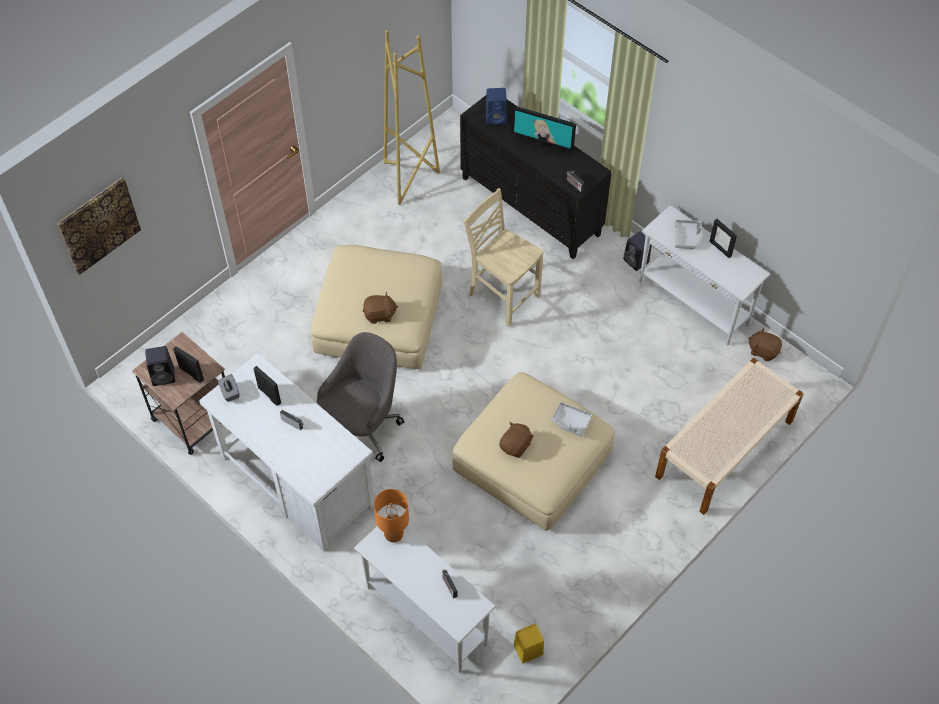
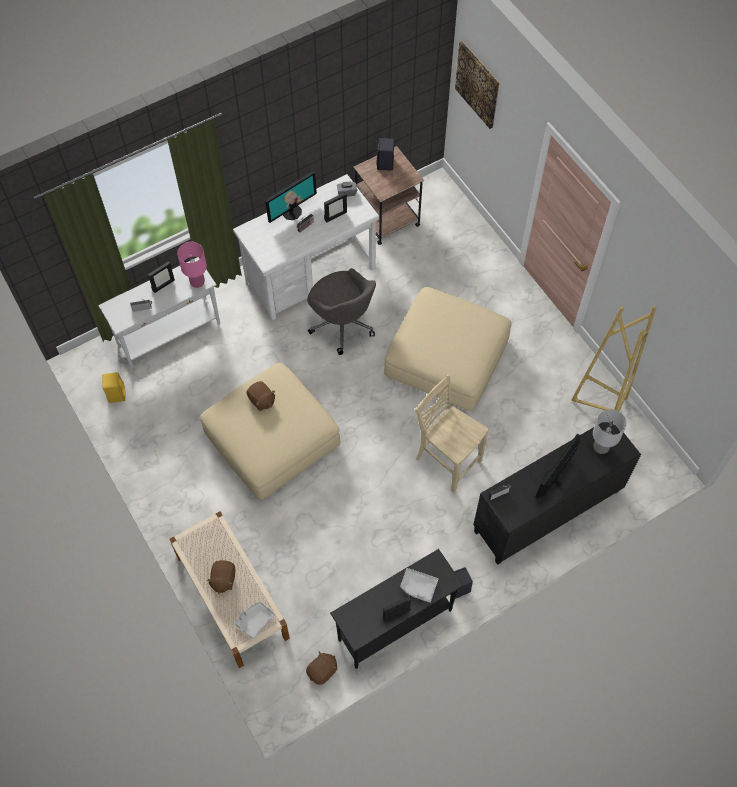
camera: 105 degrees right, 5 degrees up
(191, 374) = (381, 180): picture frame -> picture frame (163, 285)
(273, 444) = (292, 212): none -> monitor
(380, 315) = (421, 332): brown plush toy -> brown plush toy (223, 579)
(393, 535) = (197, 282): orange table lamp -> pink table lamp
(496, 117) = (601, 448): blue speaker -> grey table lamp
(502, 295) = (447, 460): beige chair -> beige chair turned 105 degrees counterclockwise
(571, 422) = (269, 447): grey tray -> grey tray (255, 620)
(694, 302) = (395, 626): white console table -> black console table

